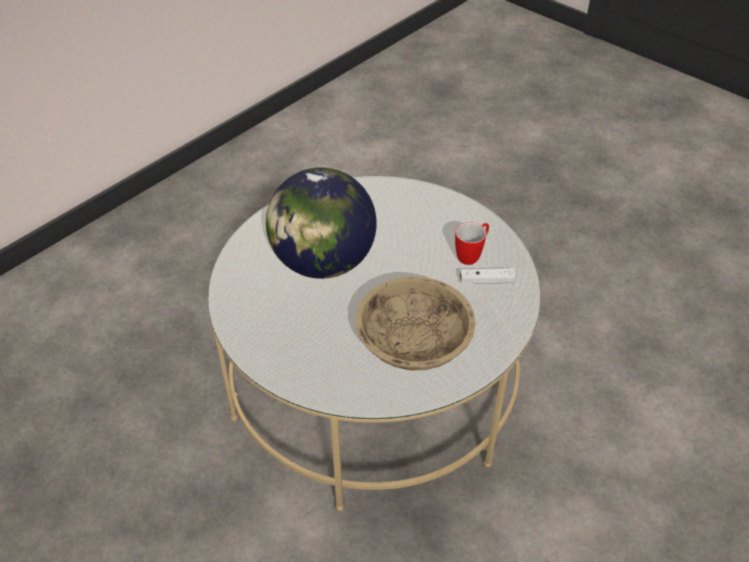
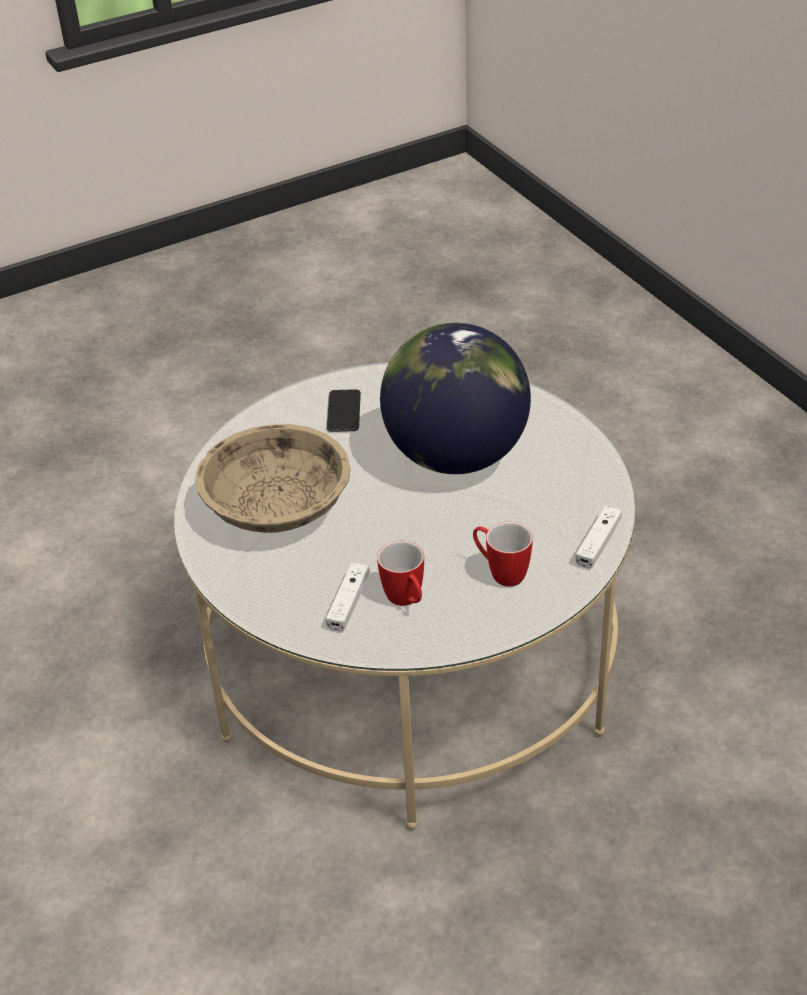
camera: 110 degrees right, 5 degrees down
(288, 337) = (344, 411): none -> phone
(384, 186) = (598, 543): none -> white game controller
(427, 221) = (500, 573): none -> mug

